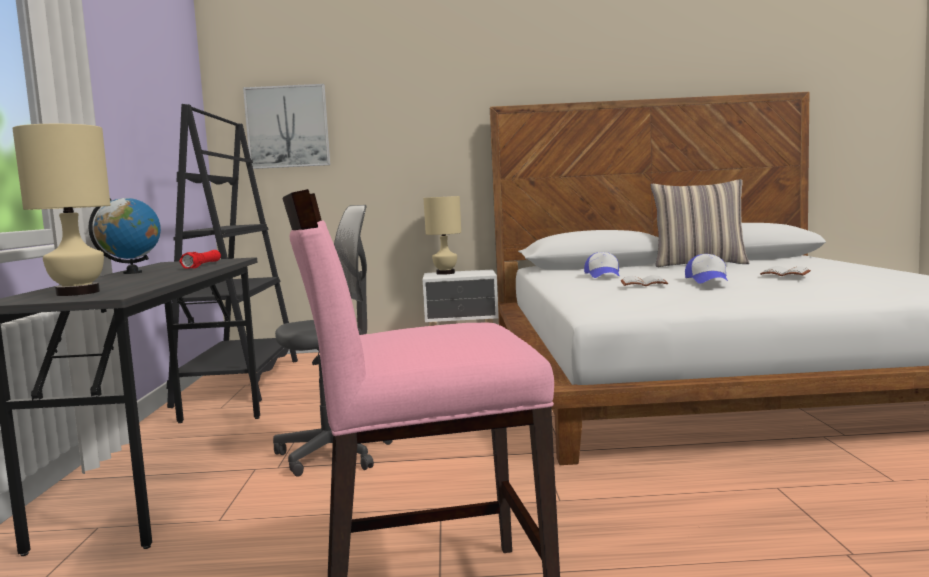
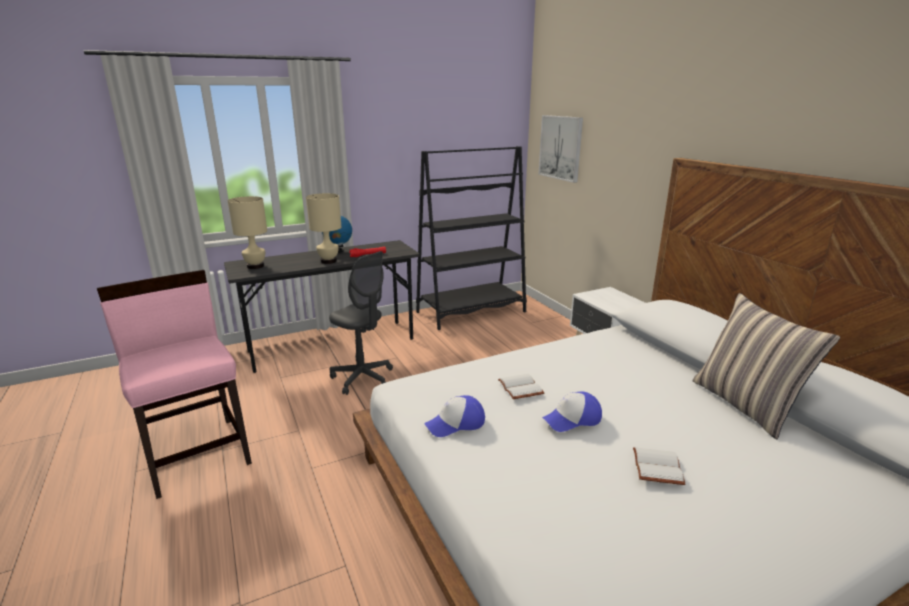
camera: 65 degrees right, 15 degrees up
(445, 273) = (610, 294): beige table lamp -> beige table lamp (328, 261)
(603, 275) = (594, 362): cap -> cap (456, 423)

